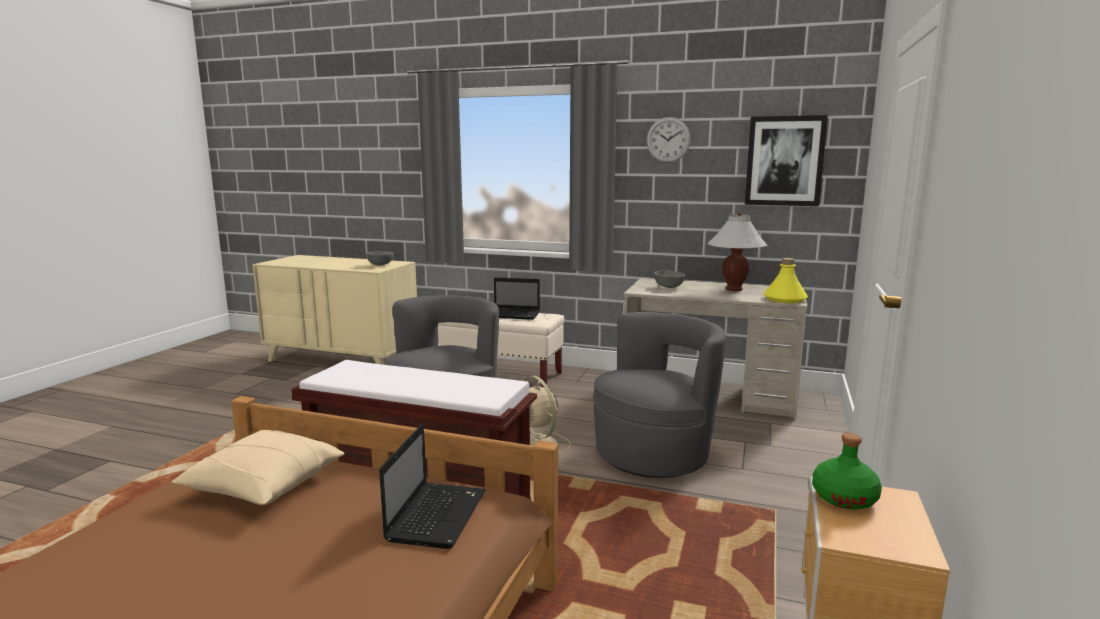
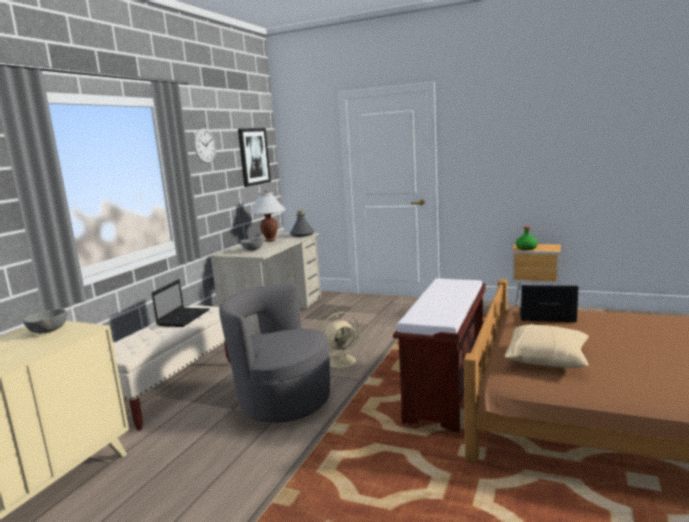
camera: 85 degrees left, 0 degrees up
(654, 453) = (360, 330): grey armchair -> none
(785, 299) = (302, 234): yellow bottle -> grey bottle

